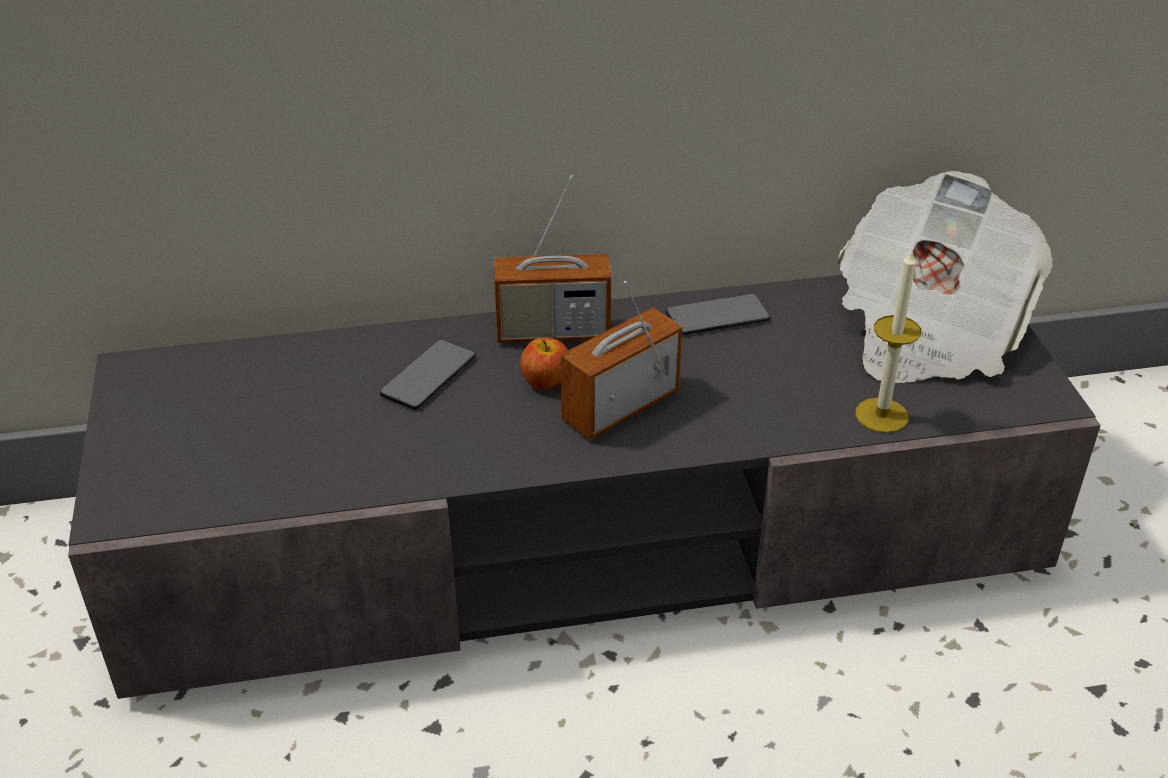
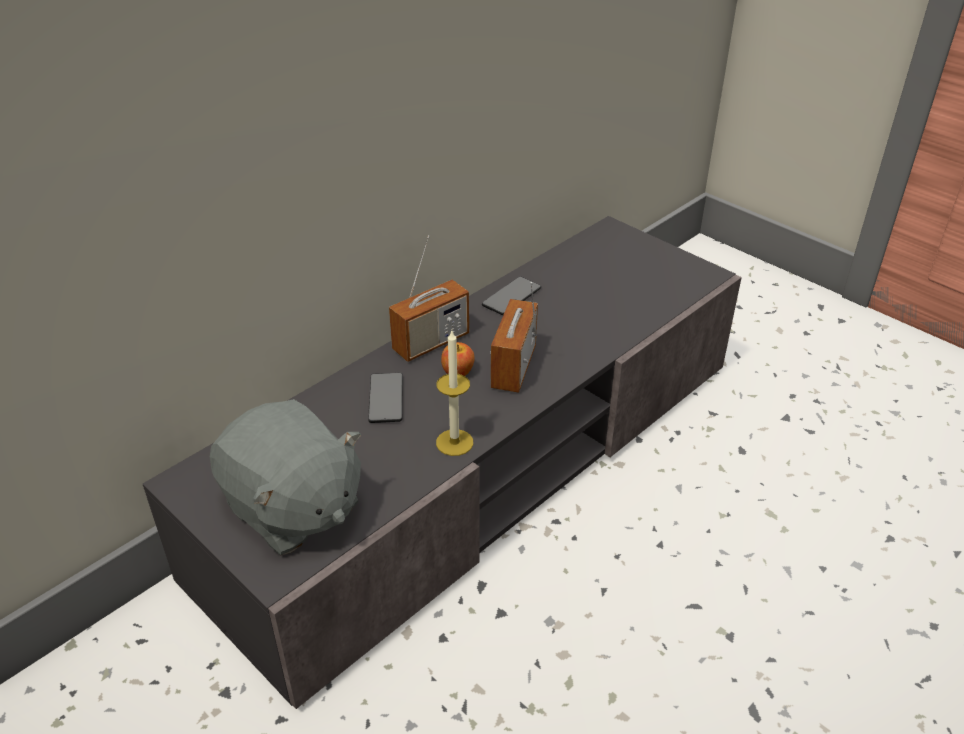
camera: 35 degrees left, 0 degrees up
(200, 452) = (292, 509): none -> grey plush toy
(881, 415) = (645, 314): candle -> candle (454, 442)
(927, 327) = (620, 260): newspaper -> none

